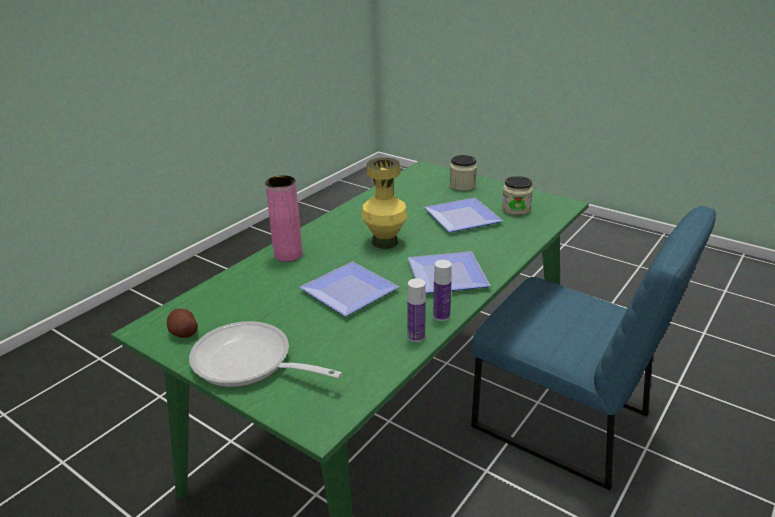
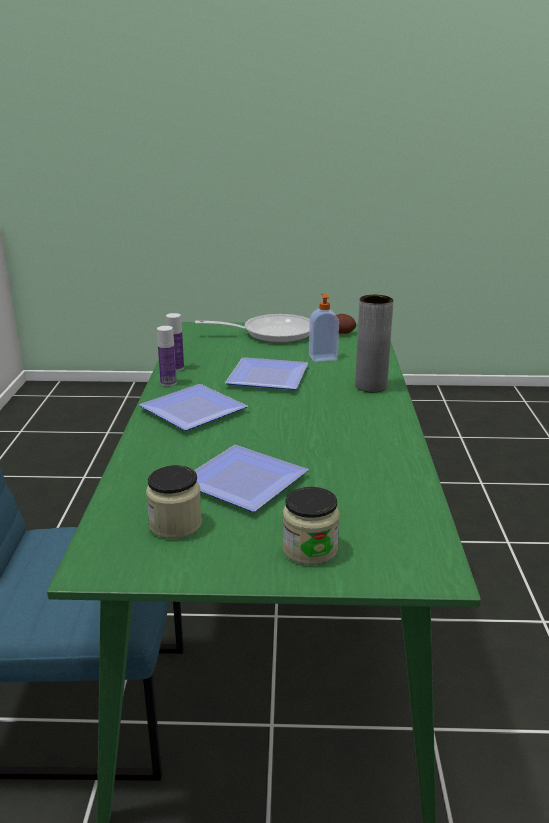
camera: 145 degrees right, 5 degrees down
(267, 300) = (322, 357): none -> soap dispenser
(288, 255) = (371, 386): pink vase -> grey vase
(385, 242) = (298, 423): yellow vase -> none

